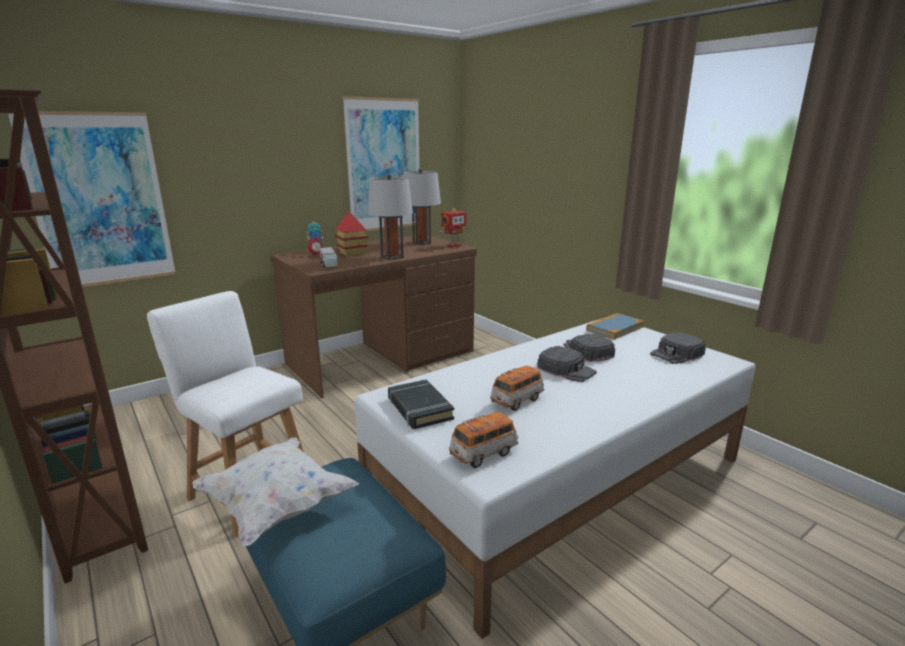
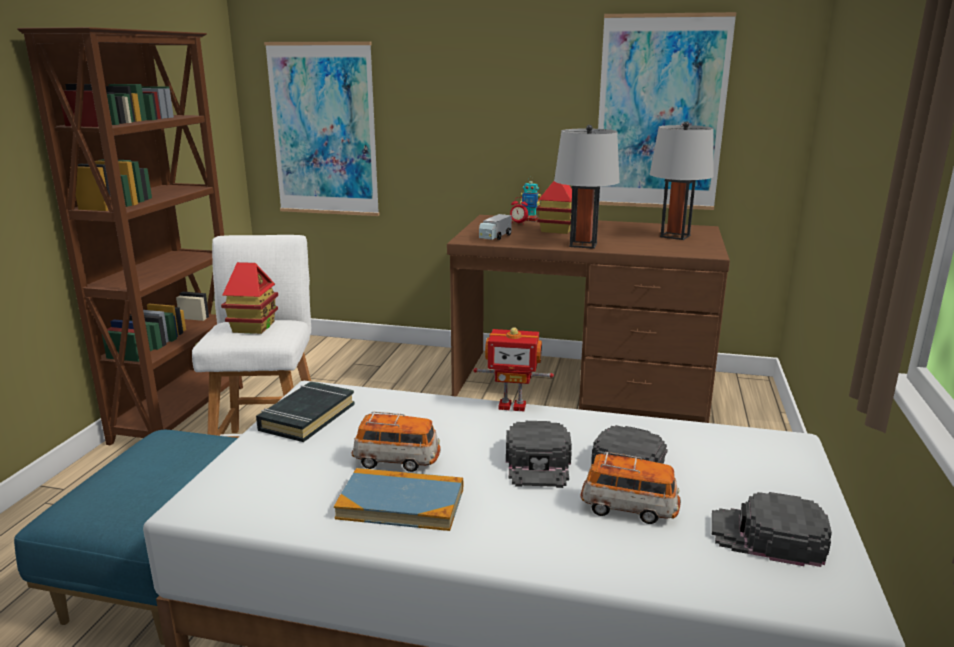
camera: 50 degrees right, 0 degrees up
(241, 381) = (253, 327): none -> toy house
(276, 507) = (144, 446): white pillow -> none
(453, 246) = (704, 249): toy robot -> toy robot (512, 405)
(484, 453) = (243, 485): toy car -> toy car (629, 508)
(614, 328) = (764, 453): book -> book (401, 503)

